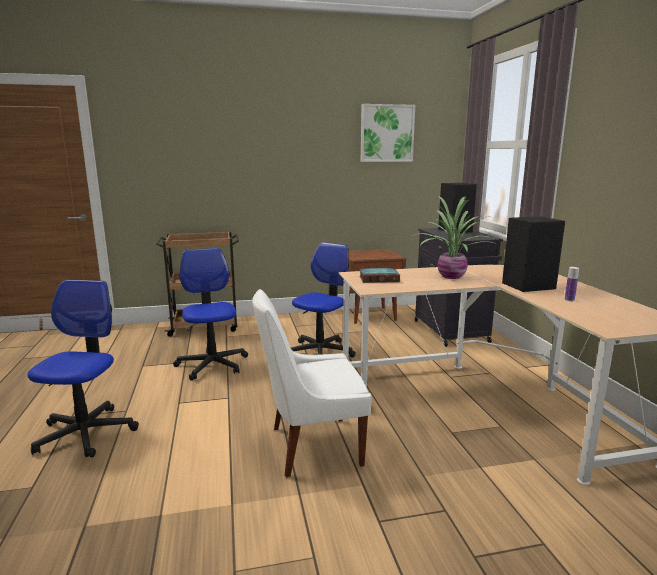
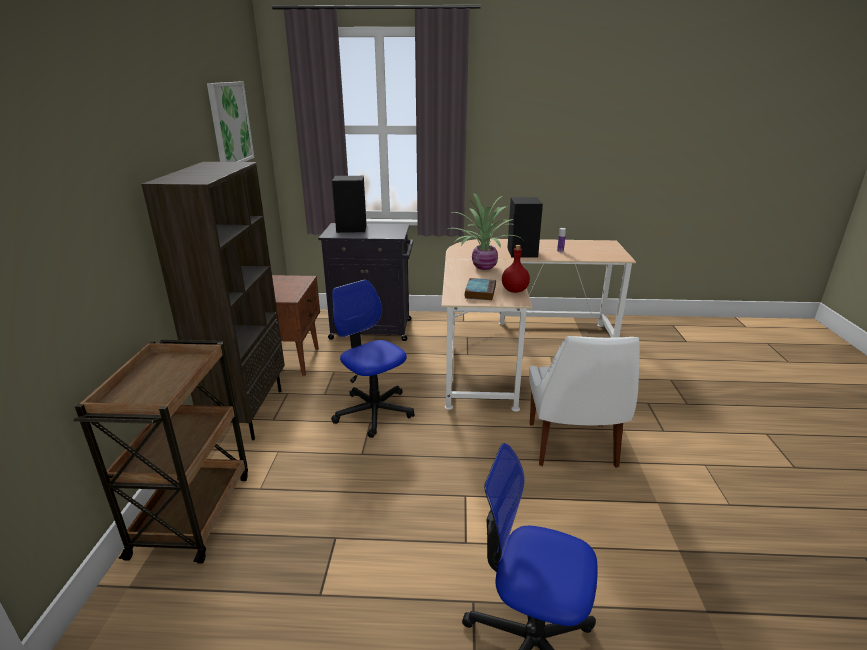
camera: 75 degrees left, 10 degrees up
(212, 364) = (361, 507): office chair -> none
(299, 318) = (248, 412): none -> brown bookcase
(396, 288) = (514, 291): none -> red bottle

